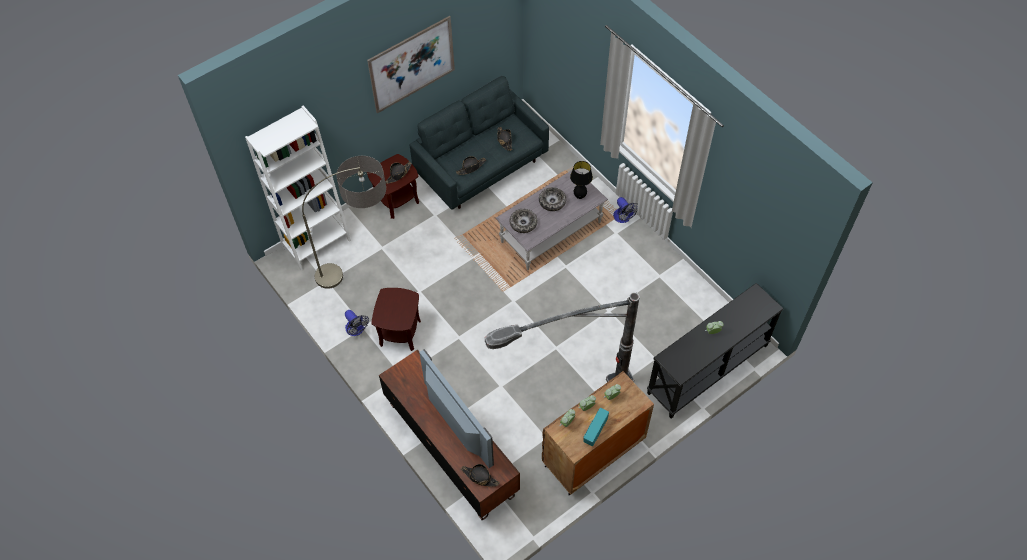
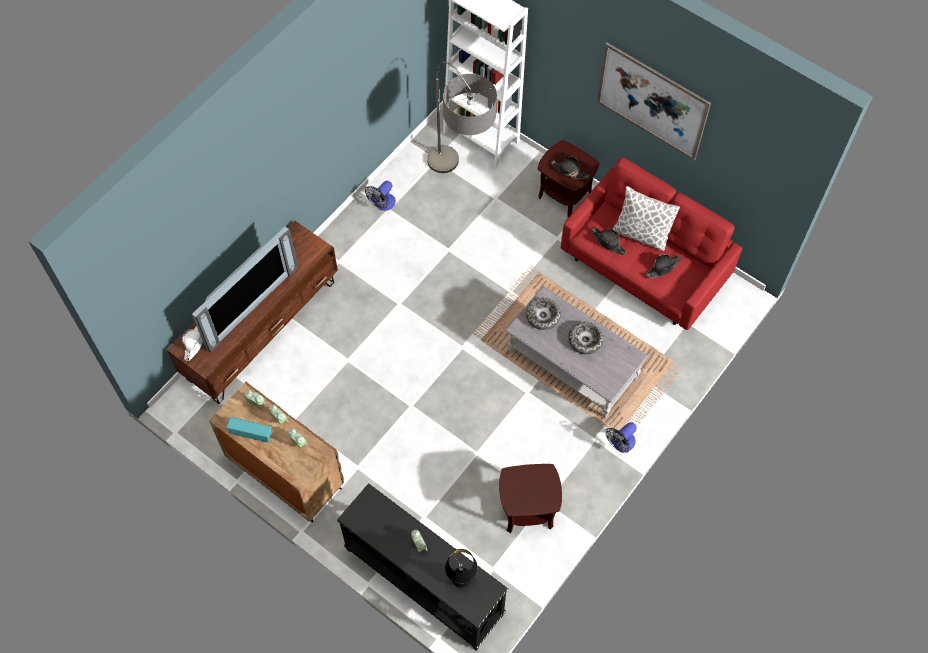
camera: 75 degrees right, 5 degrees up
(400, 332) = (390, 245): brown side table -> brown side table (527, 509)
(470, 145) = (641, 233): none -> pillow
(479, 477) = (194, 342): black hat -> white hat
(481, 167) = (644, 268): grey sofa -> red sofa
(562, 402) = (342, 427): floor lamp -> none
(579, 196) = (604, 369): black table lamp -> black table lamp (461, 580)

